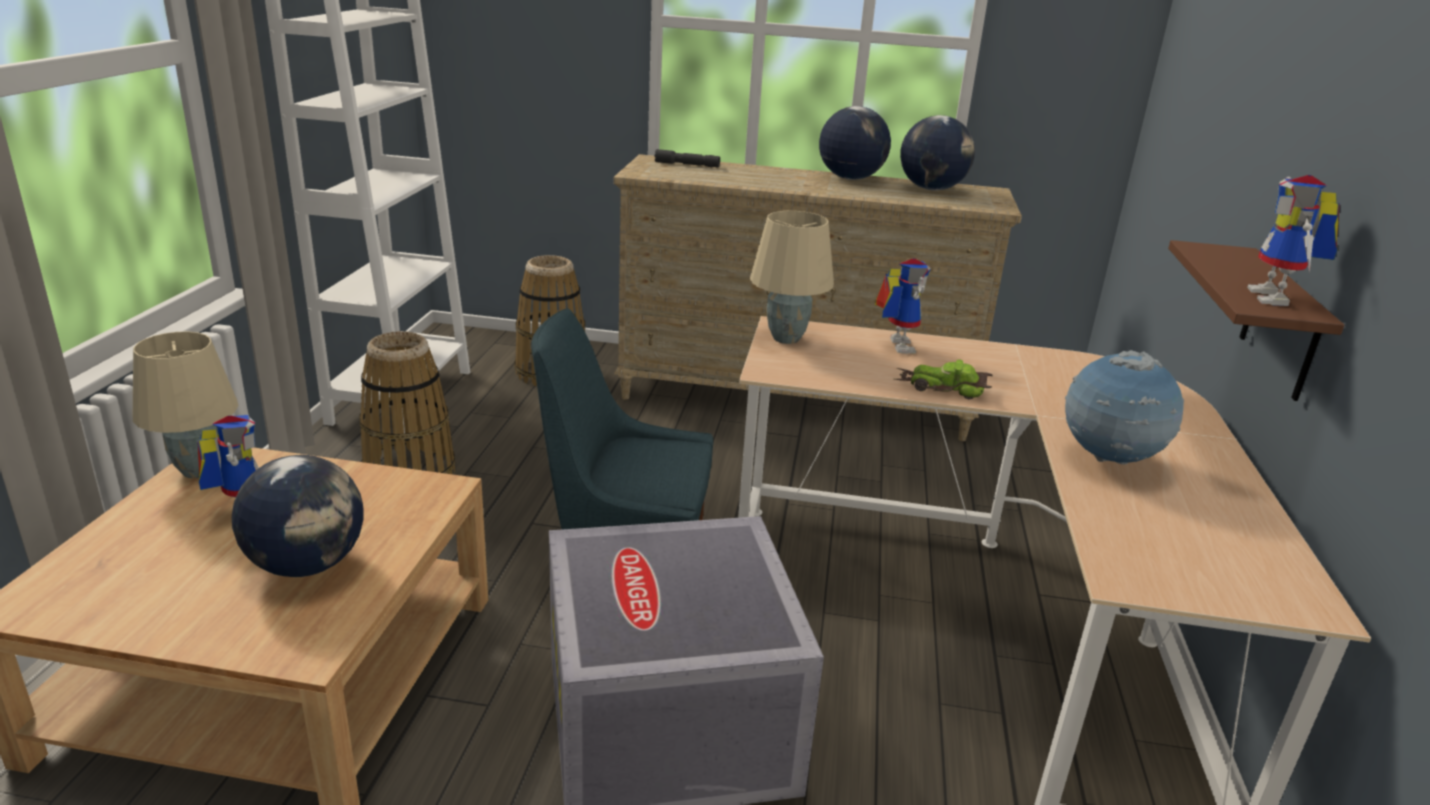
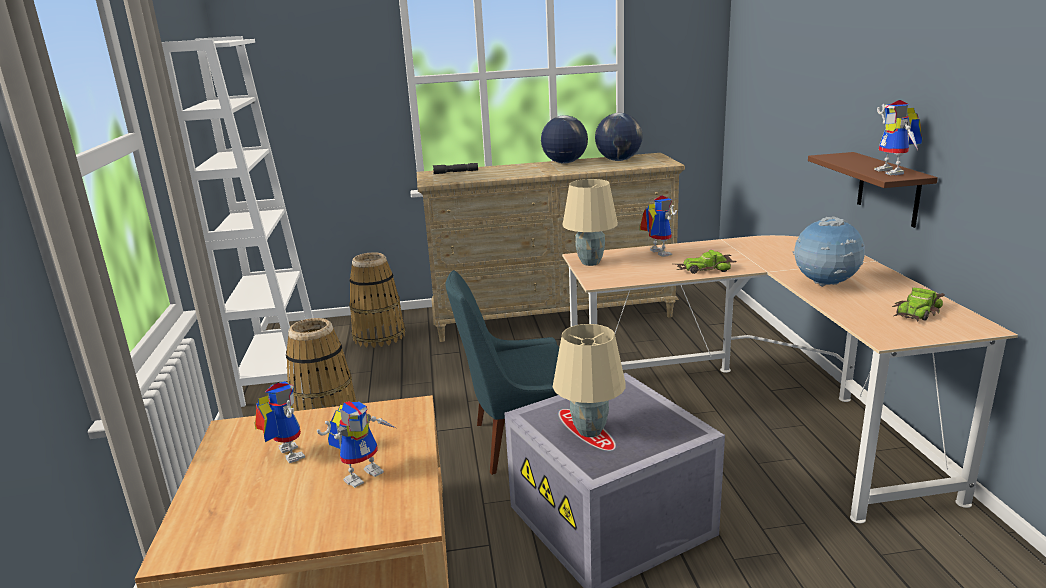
camera: 15 degrees left, 5 degrees down
(197, 471) = (227, 439): beige table lamp -> beige table lamp (589, 431)
(307, 565) = (363, 473): globe -> toy robot
(1223, 548) = (917, 312): none -> toy car

